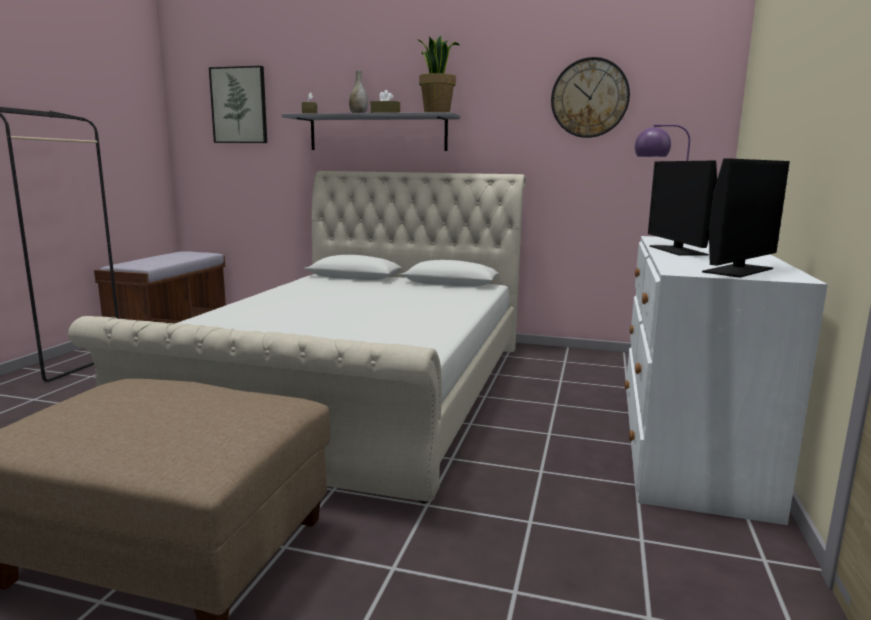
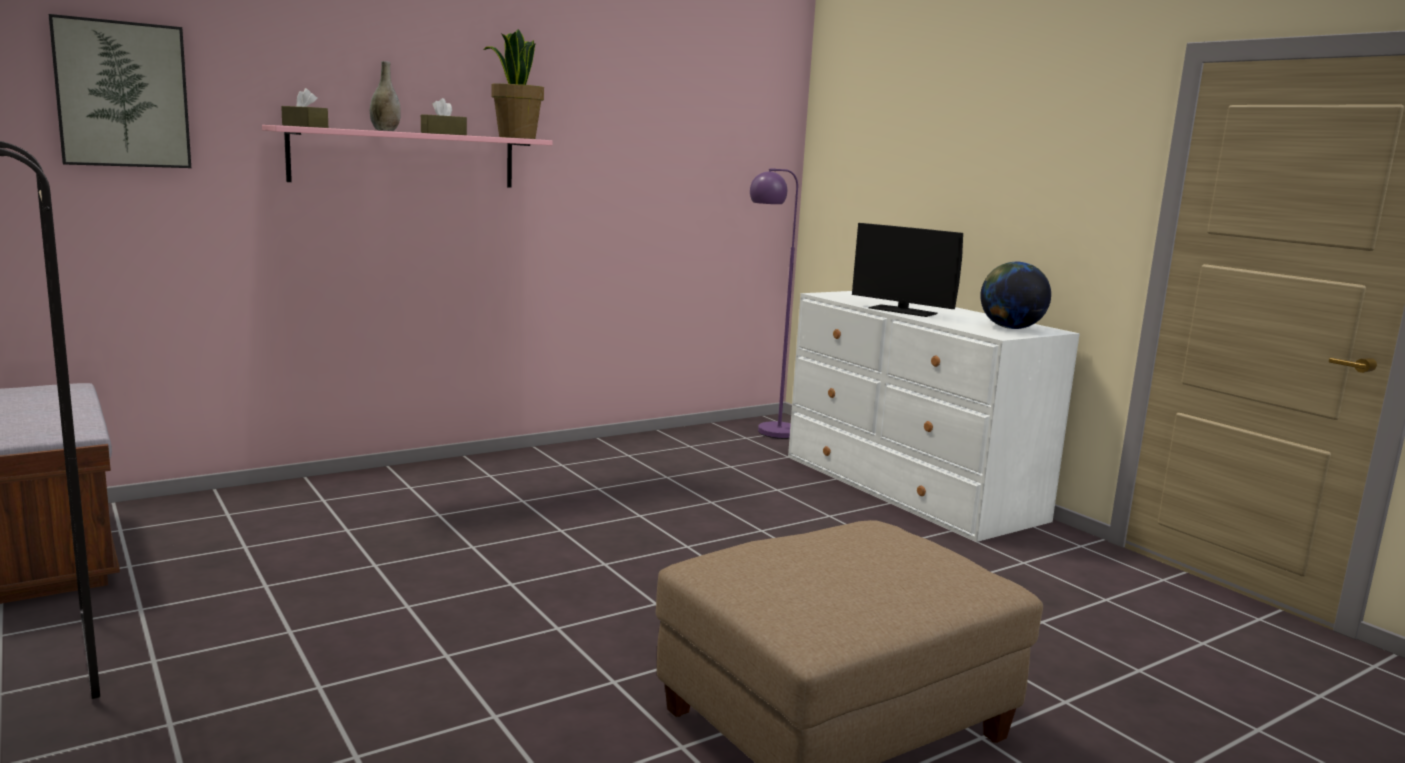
camera: 50 degrees left, 0 degrees up
(357, 388) = (580, 536): beige bed -> none
(377, 133) = (405, 158): grey shelf -> pink shelf
(589, 98) = (676, 127): wall clock -> none
(738, 270) = (1010, 328): monitor -> globe

